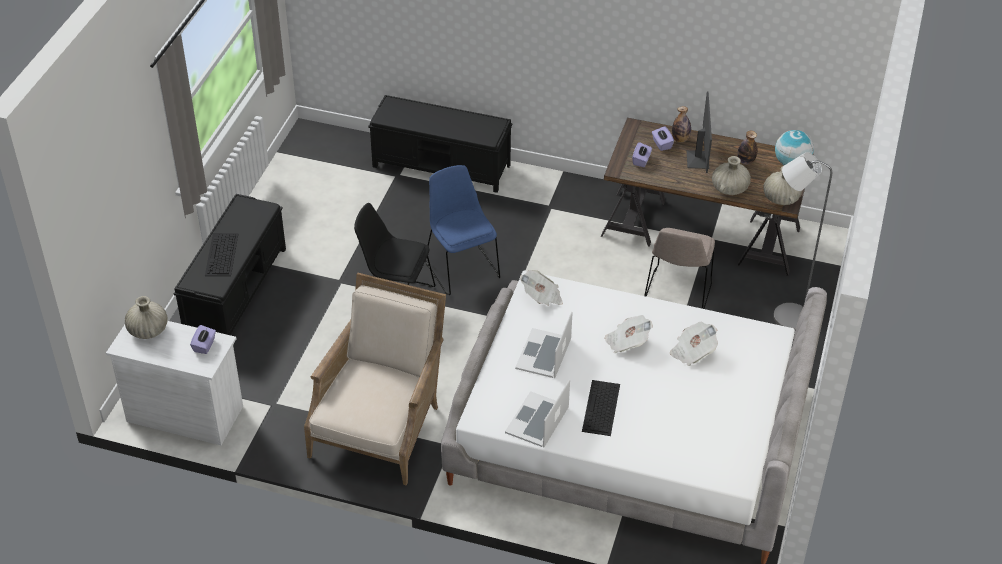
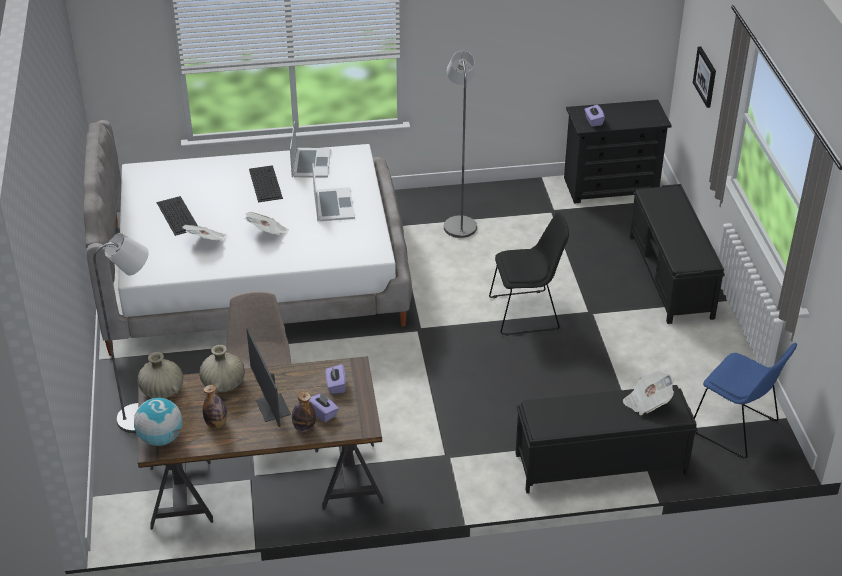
camera: 155 degrees right, 5 degrees down
(120, 218) = (705, 76): none -> picture
(148, 330) = (645, 118): beige vase -> none
(184, 413) = (611, 186): white dresser -> black dresser
(222, 255) = (673, 216): keyboard -> keyboard (177, 215)
(381, 423) = (459, 223): beige armchair -> grey floor lamp
(461, 268) = (491, 360): blue chair -> blue chair (736, 428)
(542, 297) = (362, 244): newspaper -> newspaper (647, 402)

